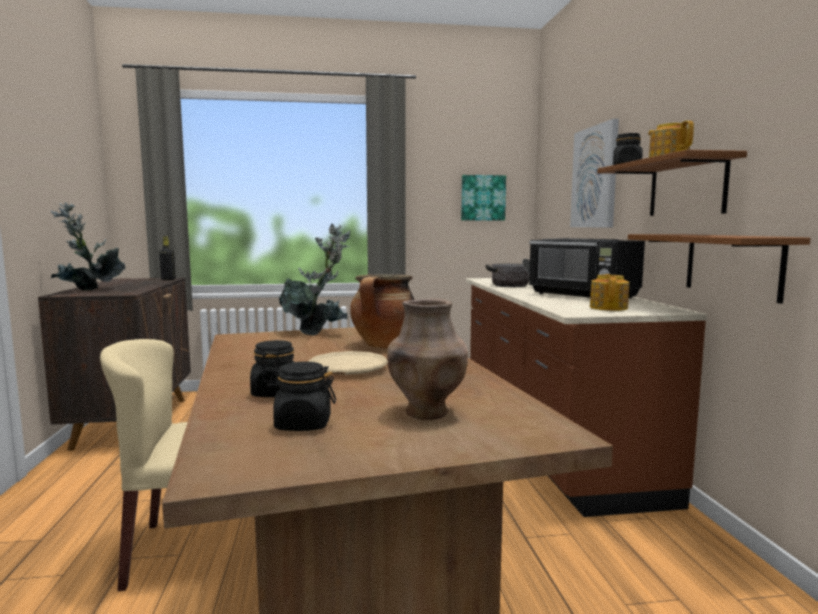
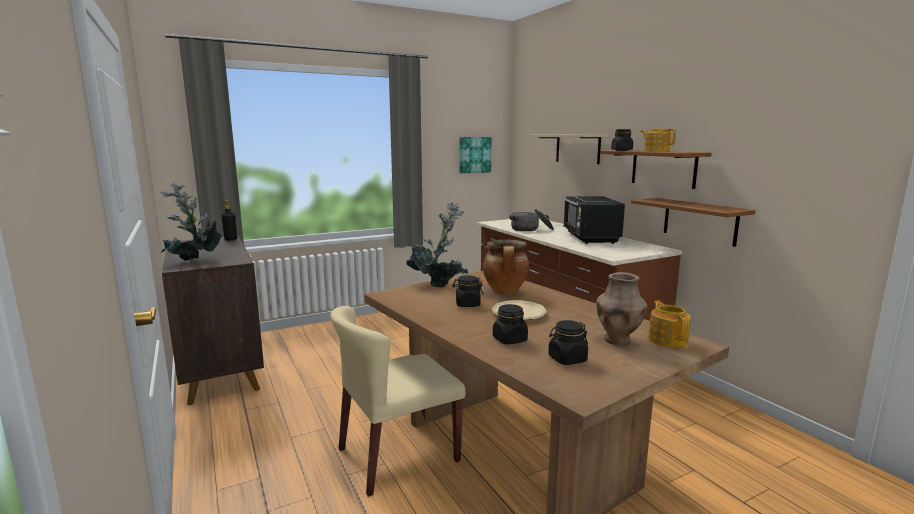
camera: 20 degrees left, 5 degrees up
(306, 353) = (467, 304): none -> black jar
(584, 296) = (590, 238): black microwave -> black microwave turned 60 degrees clockwise
(595, 177) = (577, 148): picture -> beige shelf
(609, 308) = (624, 249): teapot -> teapot (667, 340)

